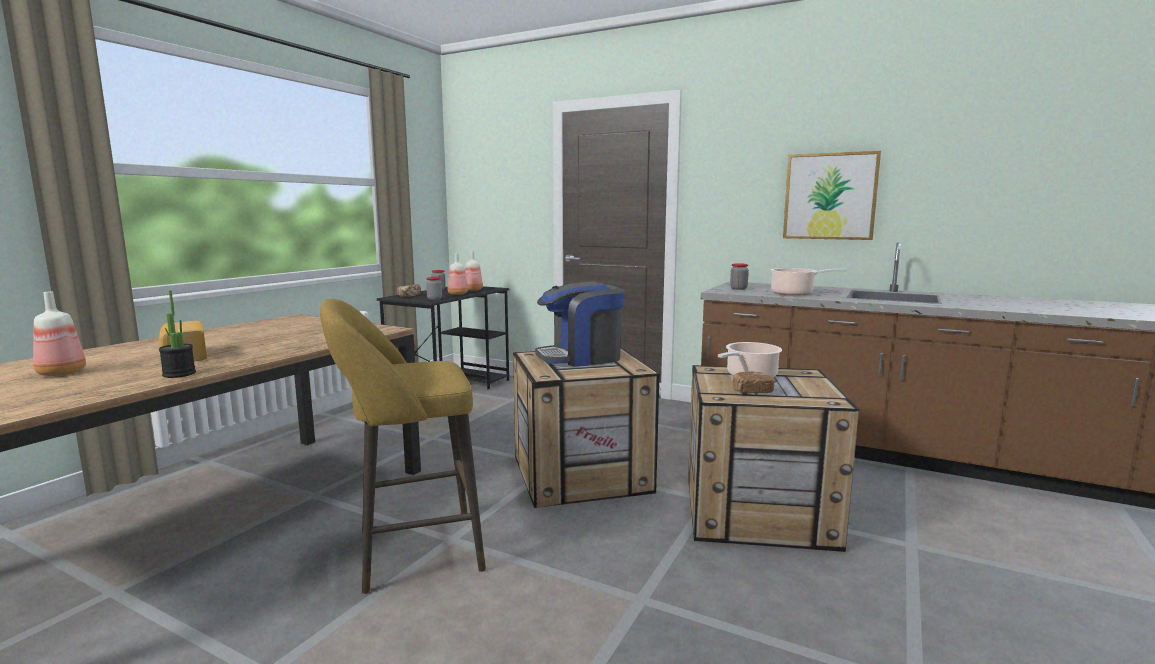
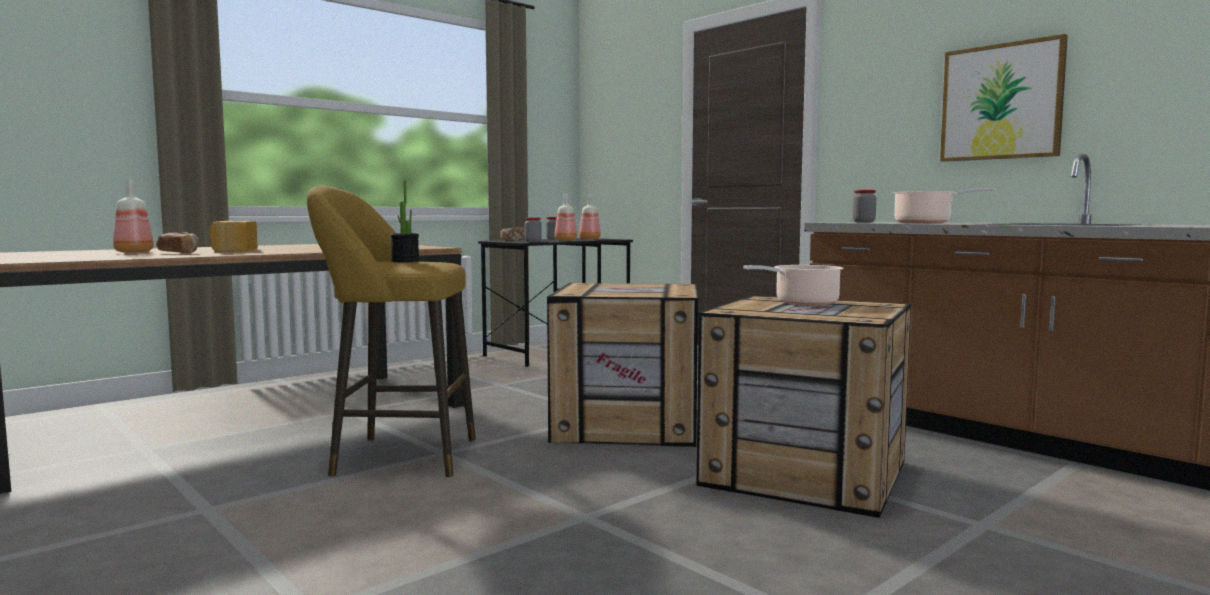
camera: 20 degrees right, 5 degrees down
(179, 374) = (211, 254): potted plant -> potted plant (405, 261)
(581, 357) = (634, 287): coffee machine -> none
(752, 392) = (778, 310): bread -> bread (179, 252)

